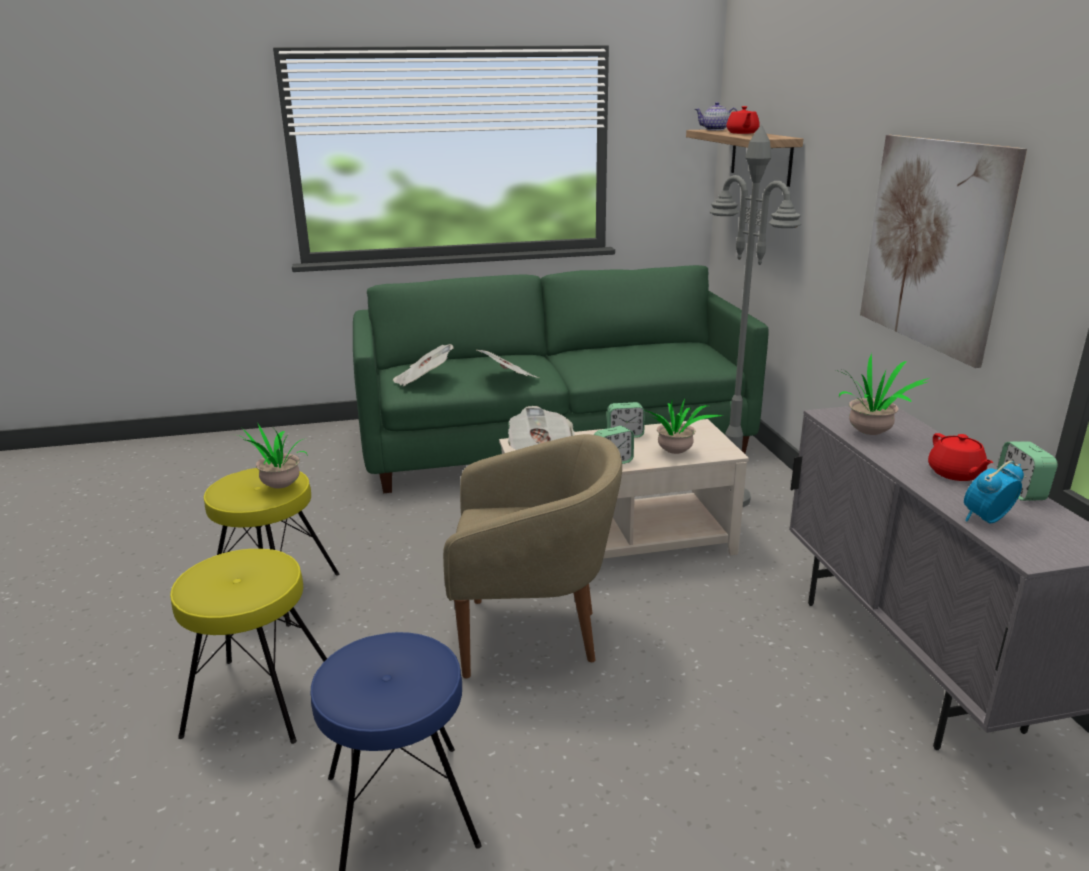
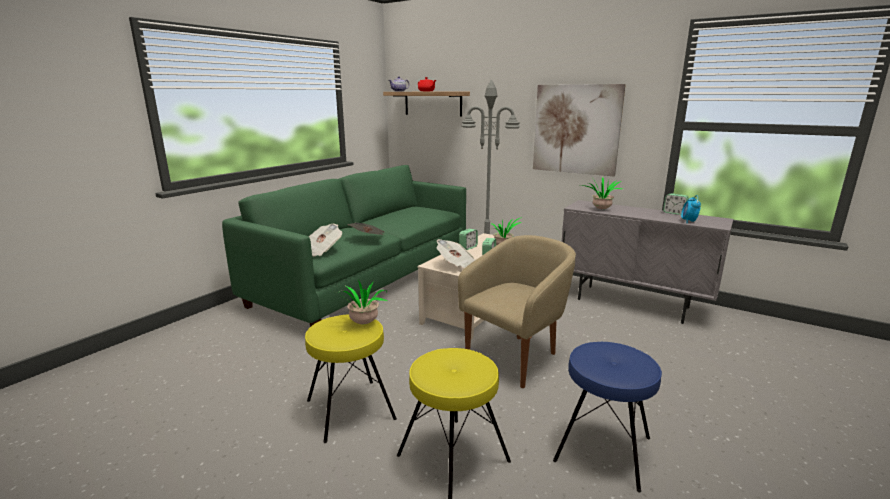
camera: 45 degrees left, 5 degrees down
(955, 474) = (650, 213): red teapot -> none

